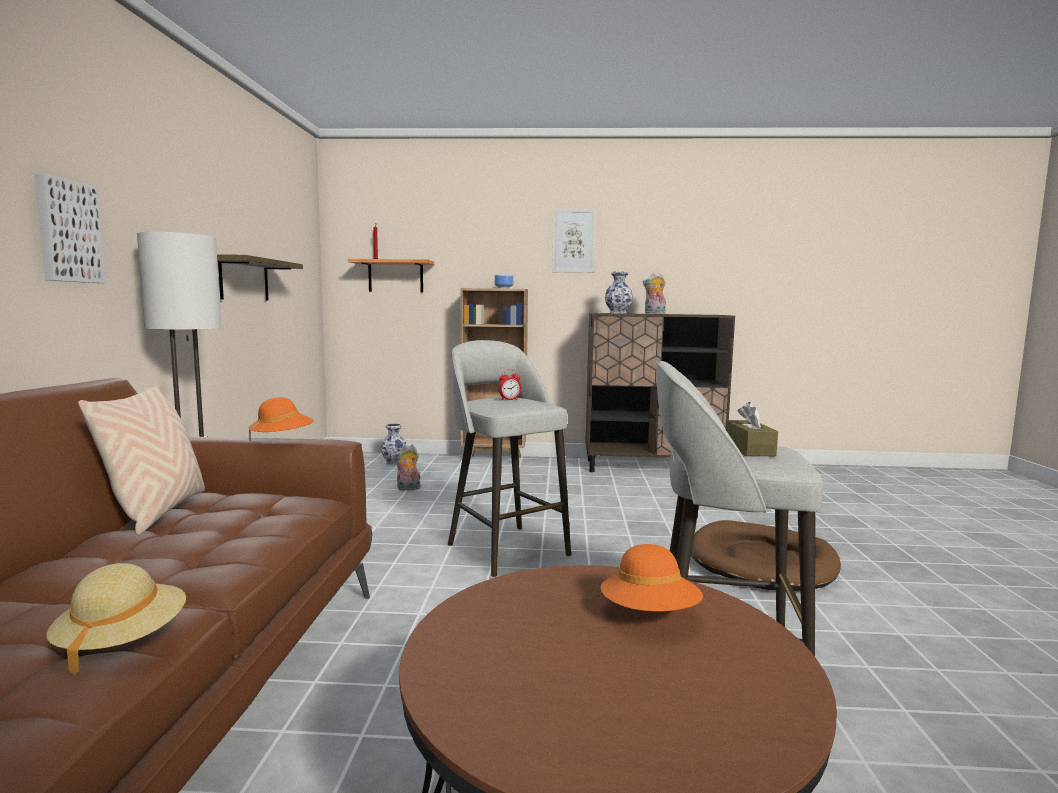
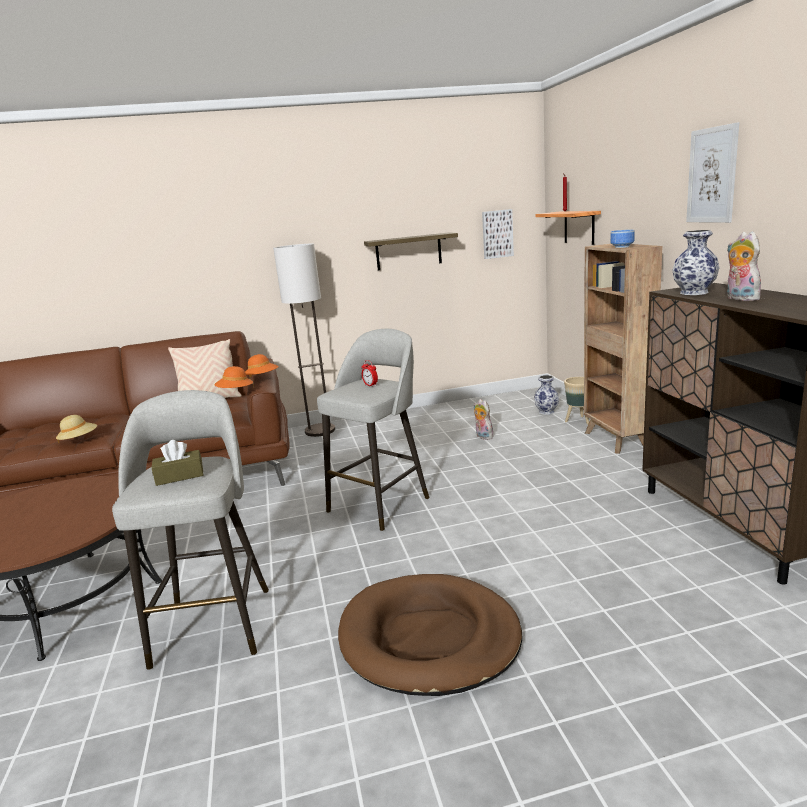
camera: 75 degrees right, 10 degrees up
(67, 231) = (243, 253): picture -> picture (497, 234)
(436, 460) = (579, 421): none -> beige planter
(650, 614) = (73, 521): orange hat -> orange hat (235, 392)

